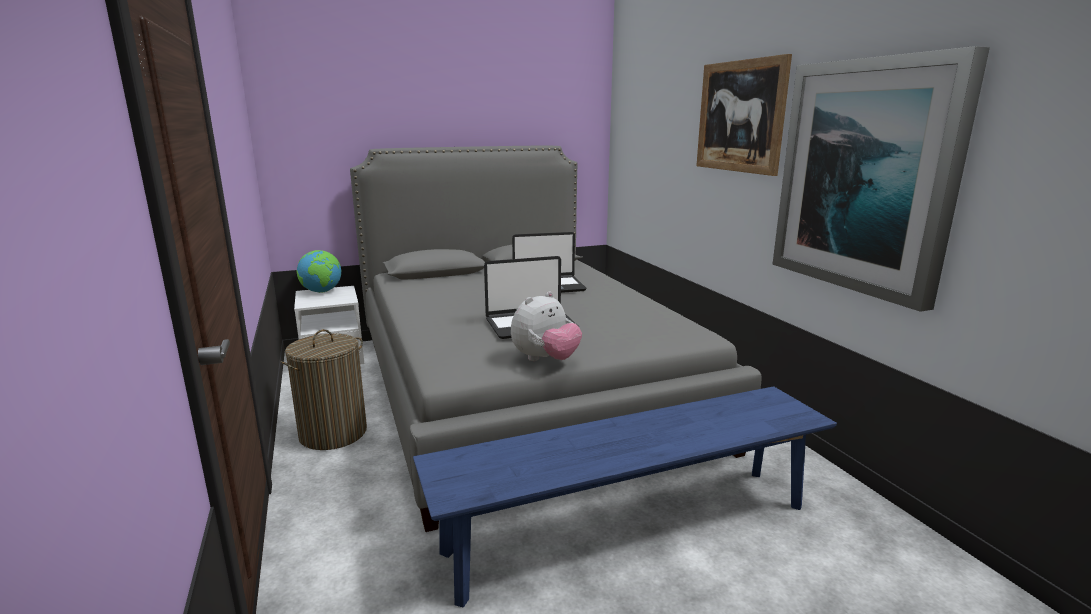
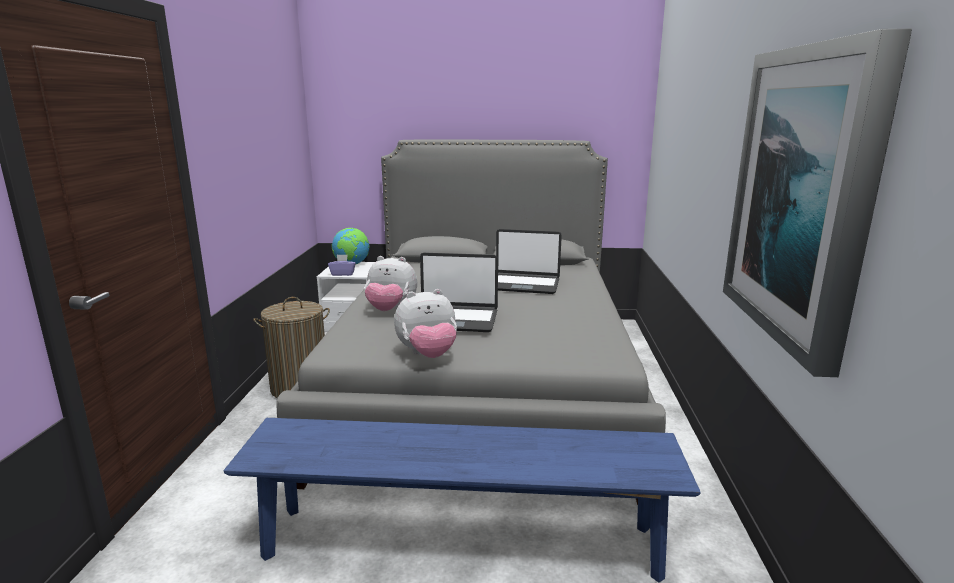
camera: 25 degrees right, 0 degrees up
(323, 302) = (343, 274): none -> purple tissue box
(452, 326) = (391, 310): none -> plush toy
(740, 116) = (726, 114): picture -> none

